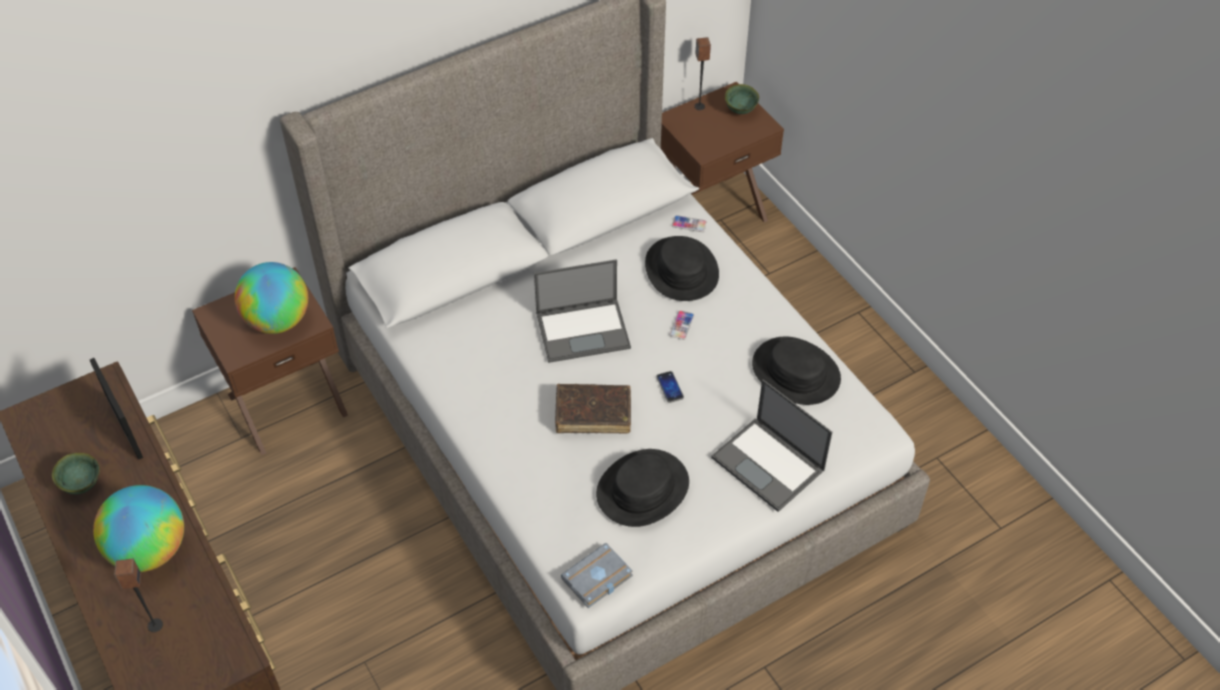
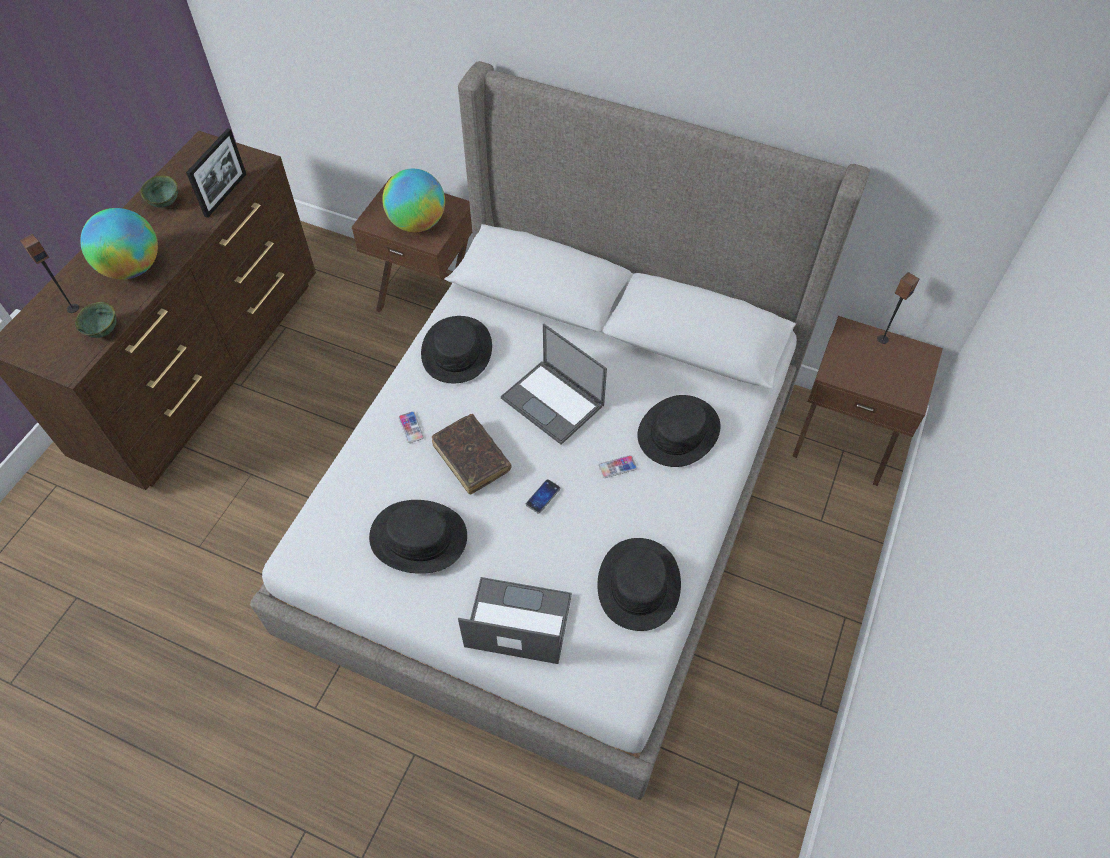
camera: 55 degrees right, 5 degrees up
(467, 366) = (457, 351): none -> black hat
(597, 580) = (308, 558): grey book -> none
(689, 224) = (735, 408): phone -> phone (411, 427)
(741, 110) = (911, 371): green bowl -> green bowl (104, 331)
(769, 464) = (517, 621): laptop -> laptop turned 90 degrees clockwise

